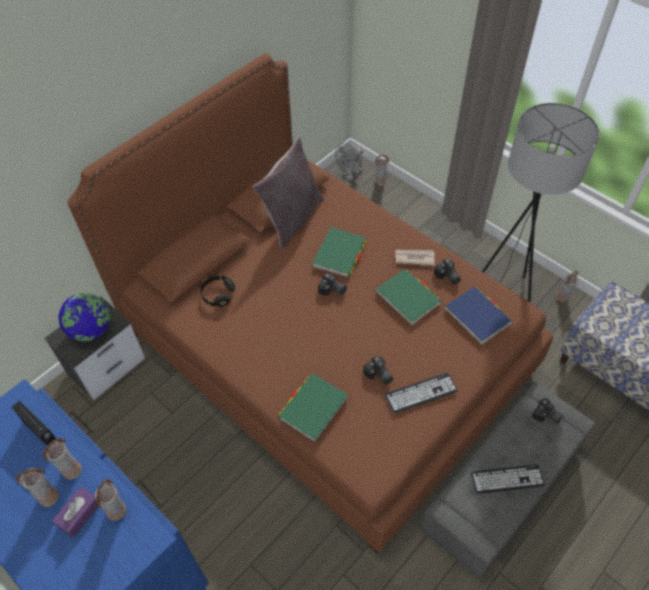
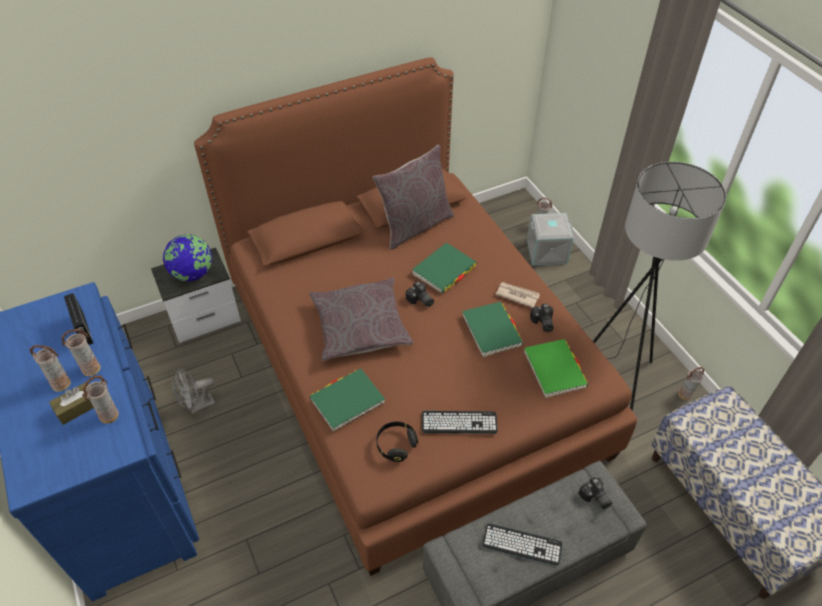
camera: 20 degrees right, 5 degrees down
(79, 514) = (77, 407): purple tissue box -> brown tissue box
(218, 295) = (311, 273): black headphones -> black headphones (396, 445)
(289, 332) = (360, 326): none -> grey pillow
(350, 176) = (512, 213): grey fan -> grey fan (197, 406)
(378, 375) = (425, 392): camera -> none
(396, 204) = (546, 252): none -> grey storage box
(477, 316) = (554, 370): blue book -> green book

